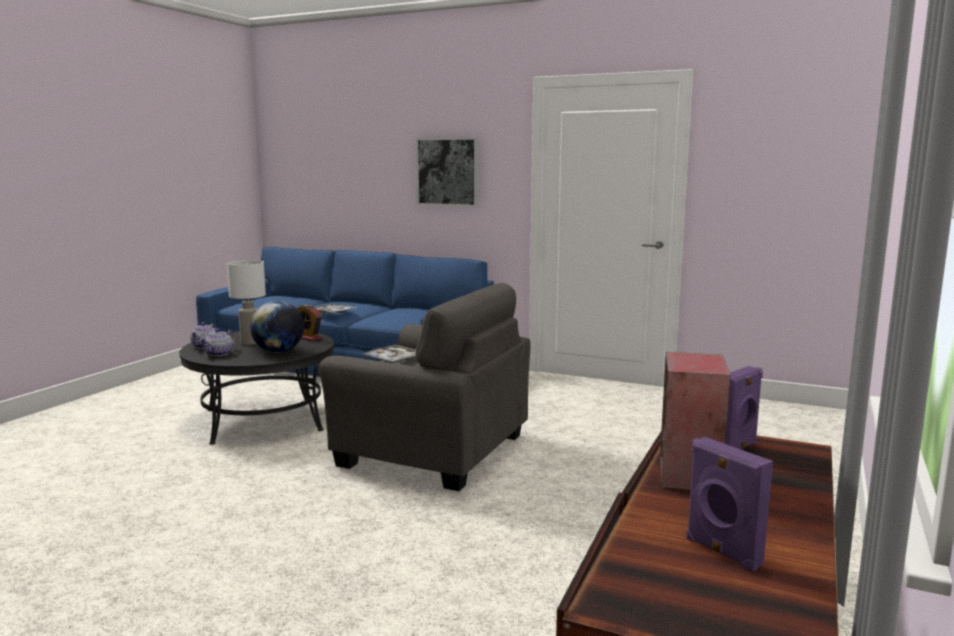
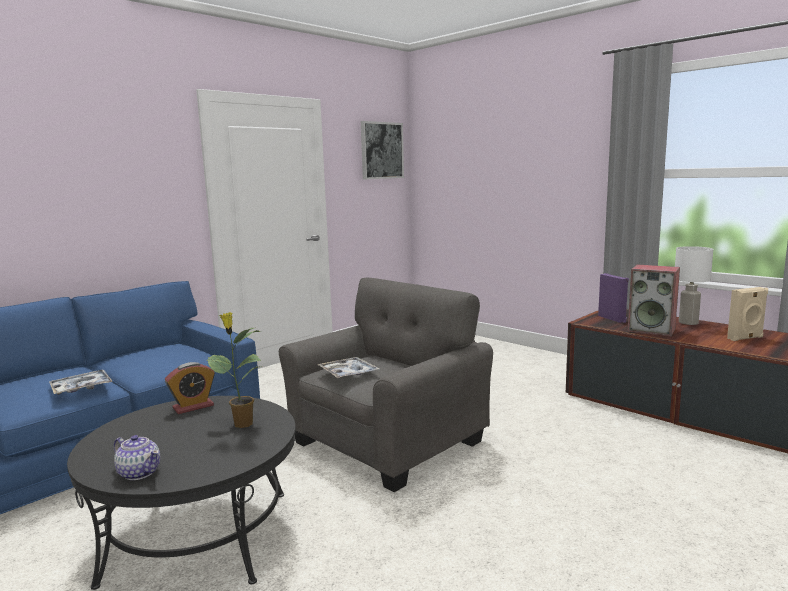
camera: 70 degrees left, 0 degrees up
(219, 354) = (202, 461): teapot -> none
(250, 343) = (165, 441): white table lamp -> white table lamp (689, 323)
(278, 352) = (242, 424): globe -> potted plant
(447, 171) = (108, 188): picture -> picture (381, 150)
(721, 552) = (746, 338): purple speaker -> beige speaker

